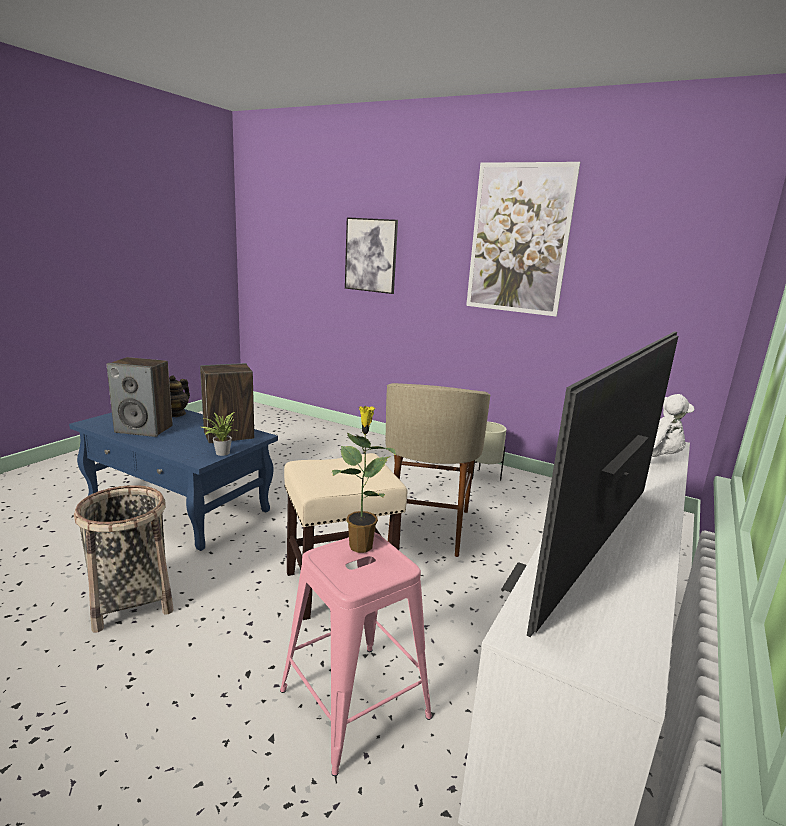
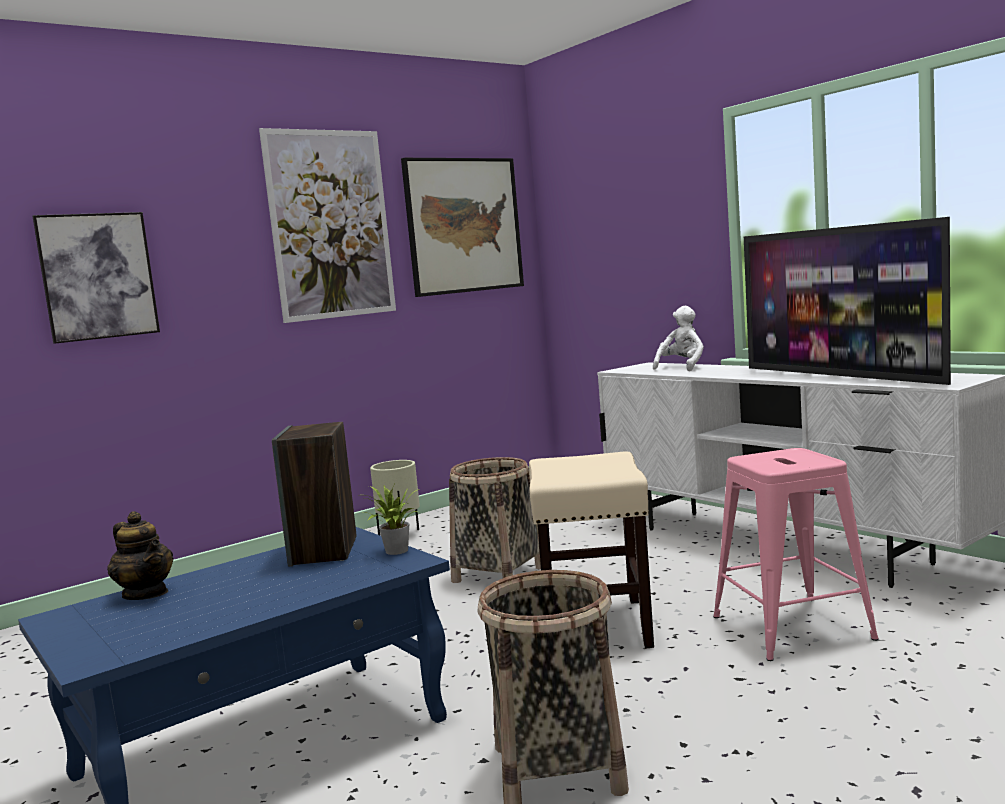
camera: 65 degrees left, 10 degrees down
(144, 429) = (210, 609): speaker -> none
(360, 545) = (756, 459): potted plant -> none
(426, 528) = (498, 574): beige stool -> basket
(653, 254) = (463, 225): none -> picture

